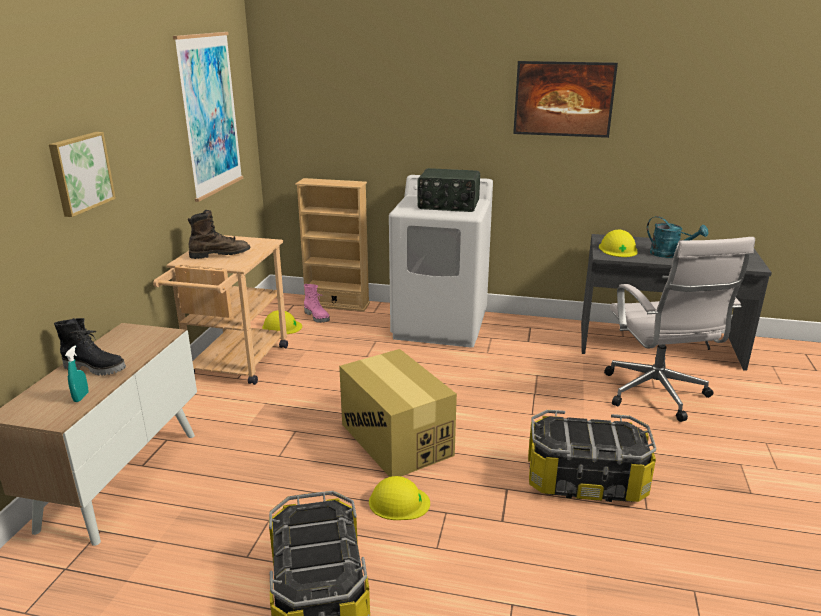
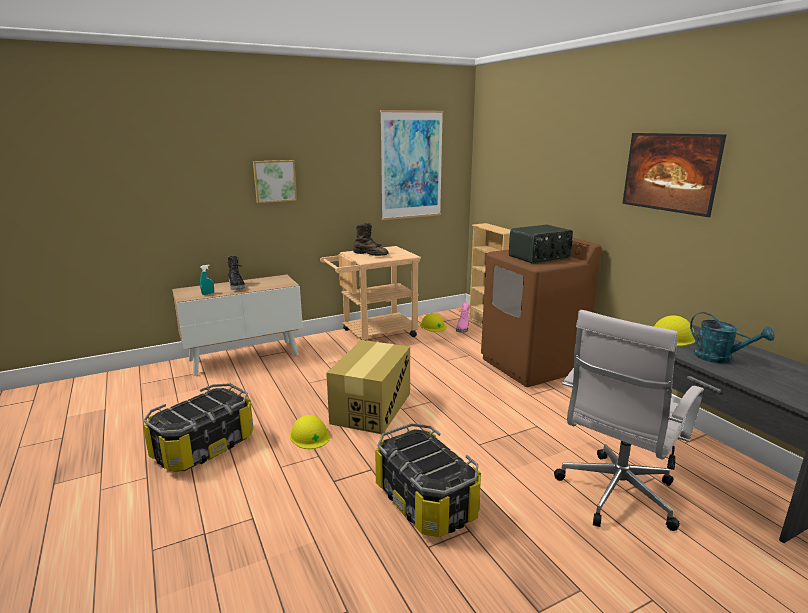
camera: 50 degrees right, 5 degrees down
(440, 325) = (532, 365): white washing machine -> brown washing machine
(448, 205) = (539, 257): radio -> radio turned 90 degrees counterclockwise
(669, 254) = (719, 358): turquoise watering can -> turquoise watering can turned 45 degrees counterclockwise

